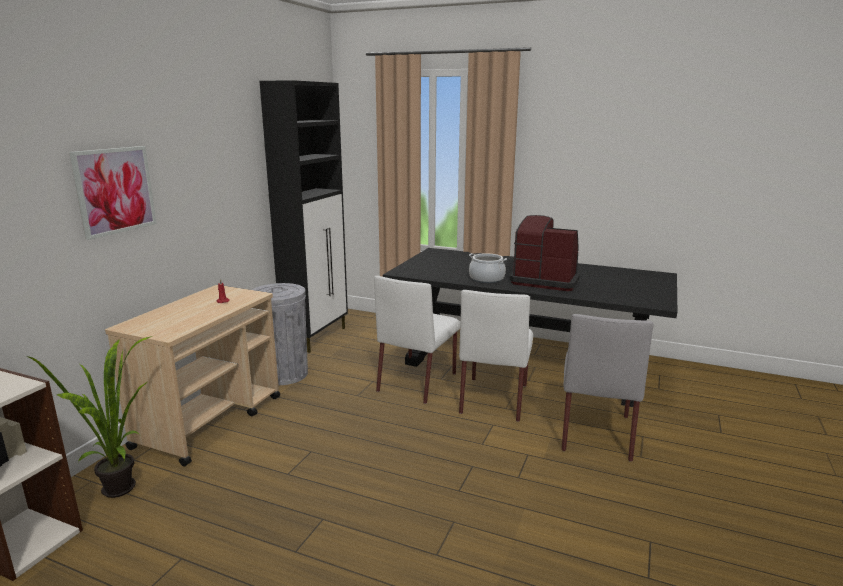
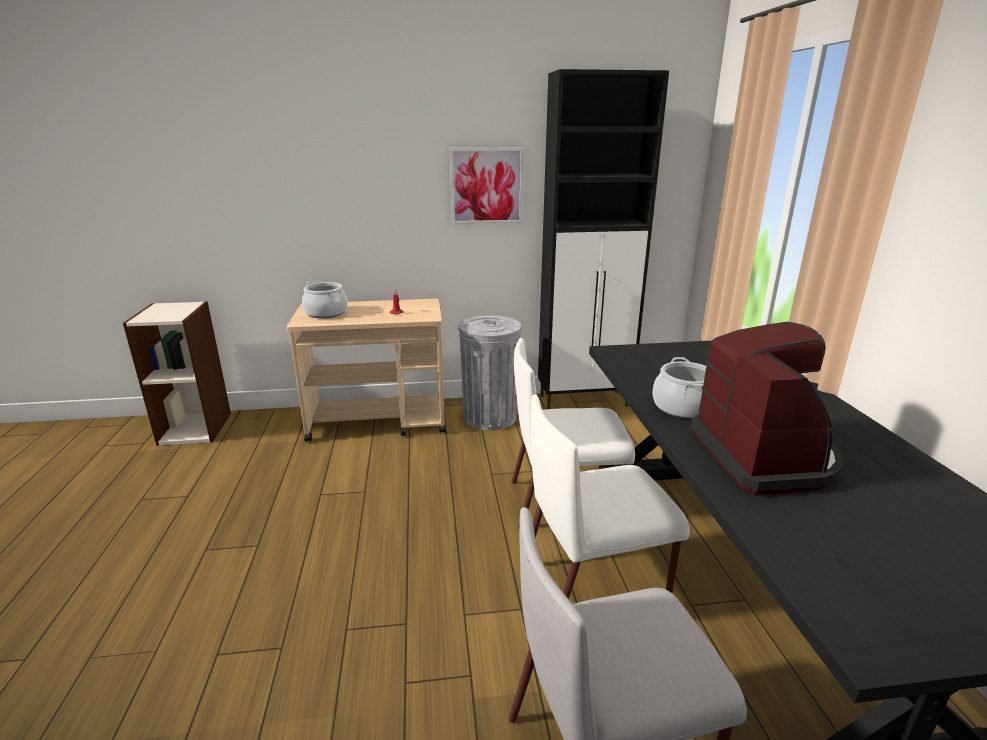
camera: 60 degrees right, 5 degrees up
(115, 190) = (331, 184): picture -> picture (486, 186)
(124, 491) = (263, 434): potted plant -> none
(164, 323) = (326, 313): none -> cooking pot

